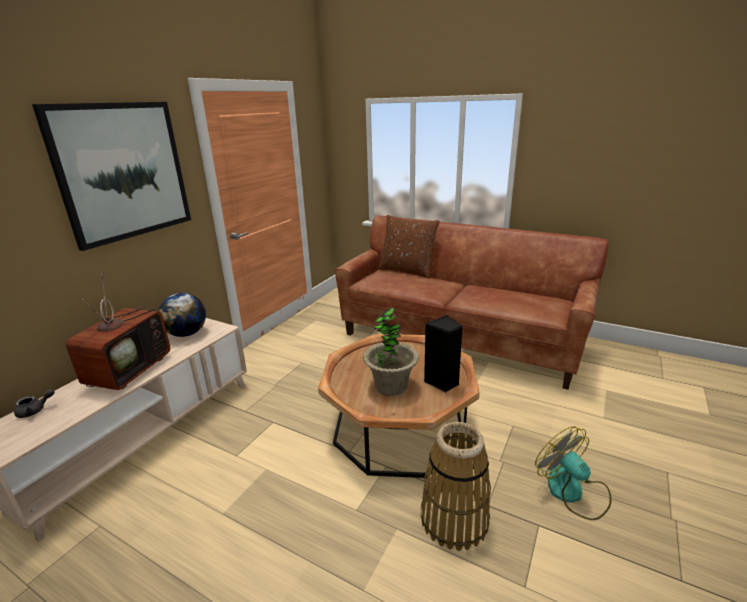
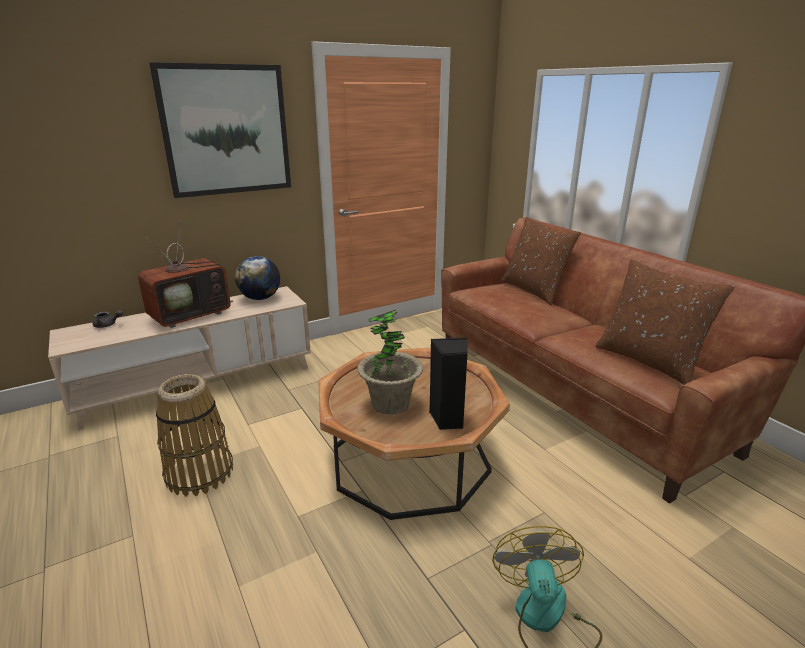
camera: 30 degrees right, 0 degrees up
(453, 519) = (378, 572): basket -> basket (199, 473)
(528, 300) = (649, 361): none -> brown pillow

